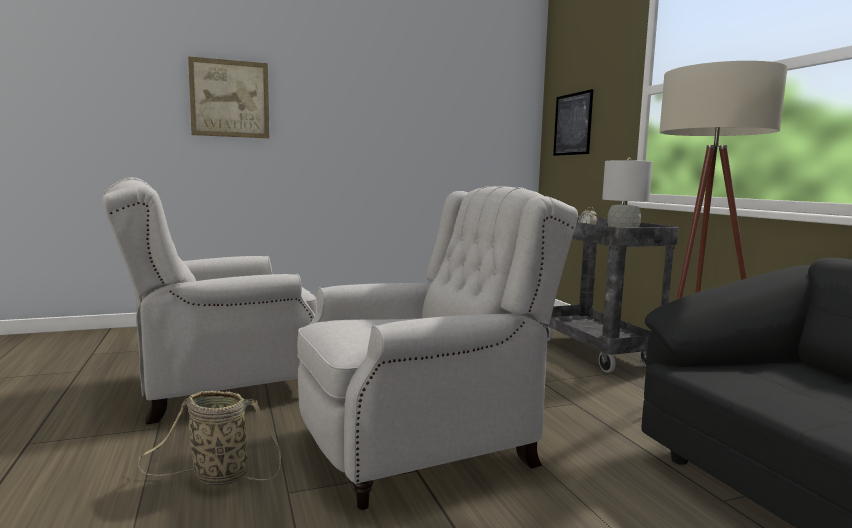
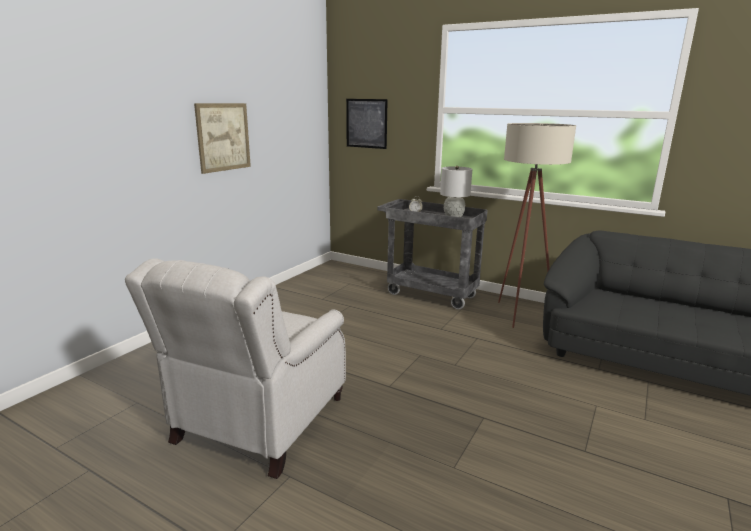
camera: 40 degrees left, 10 degrees up
(216, 477) = (401, 483): basket -> none
(230, 99) = (90, 121): picture -> picture (223, 137)
(421, 446) = (459, 401): white armchair -> none

